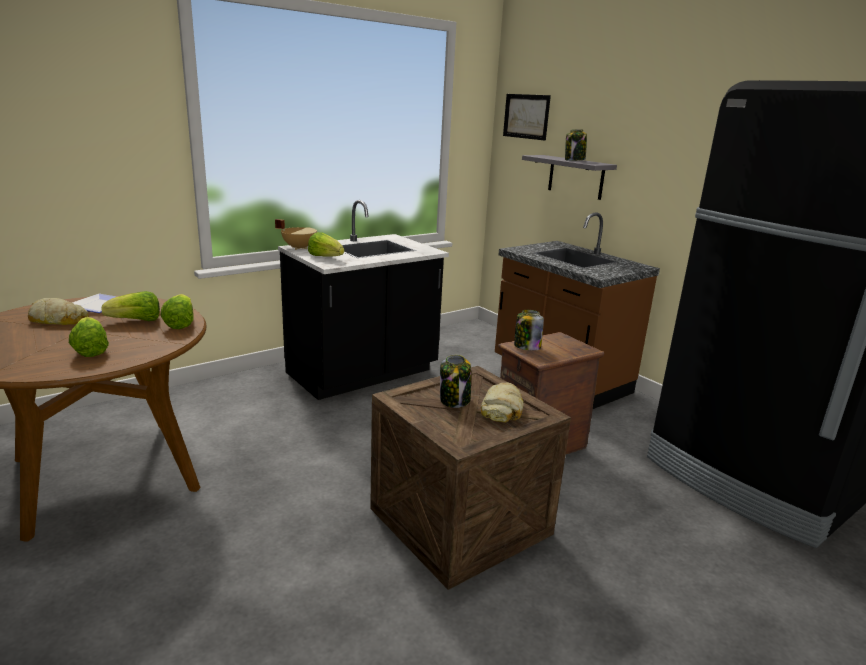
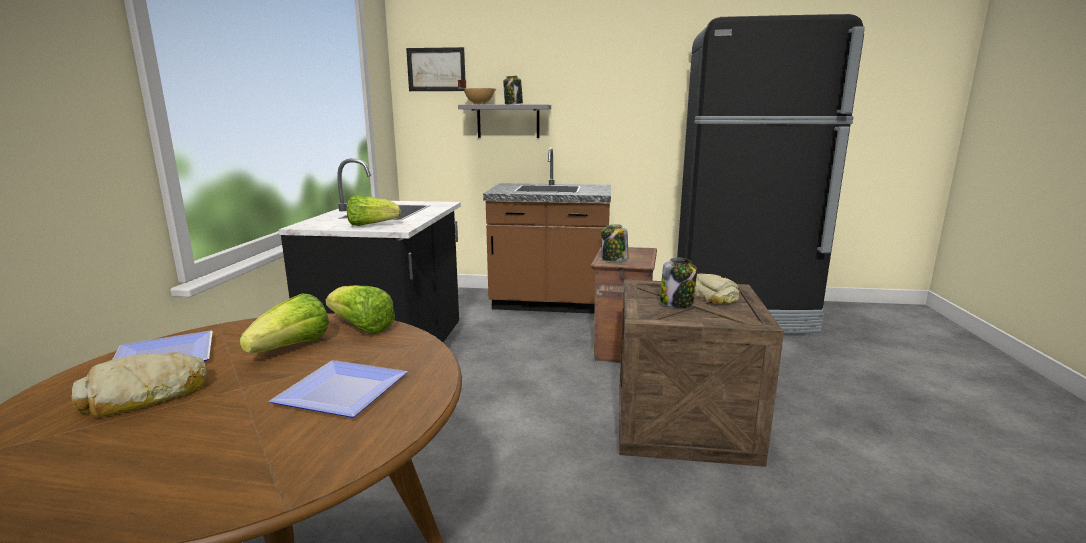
camera: 45 degrees left, 5 degrees down
(91, 350) = (343, 394): lettuce -> plate
(299, 248) = (311, 225): beige cooking pot -> beige cooking pot (479, 104)

